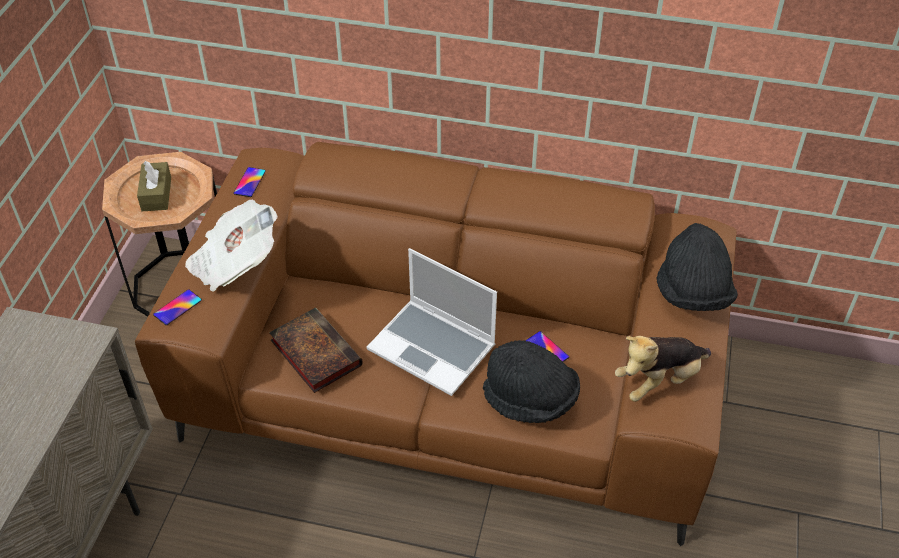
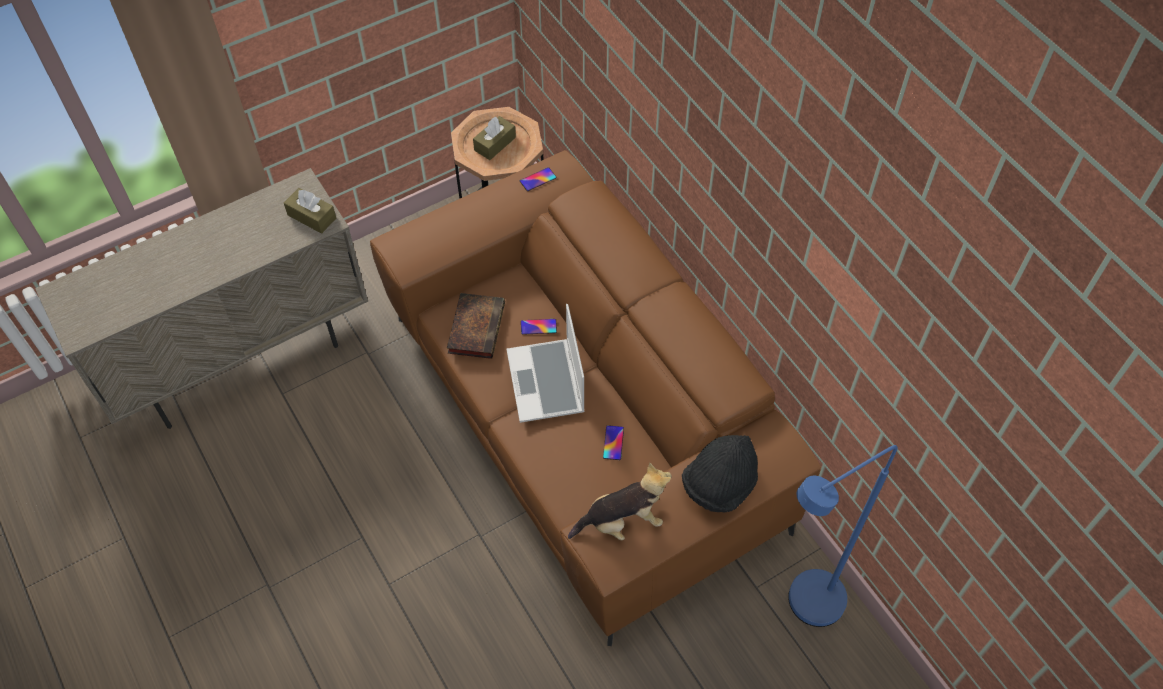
camera: 45 degrees right, 10 degrees up
(63, 346) = (312, 216): none -> brown tissue box
(177, 307) = (408, 237): phone -> phone (538, 327)
(234, 262) = (469, 231): newspaper -> none
(530, 400) = (563, 466): black hat -> none
(659, 381) = (622, 521): plush toy -> plush toy turned 150 degrees clockwise
(773, 387) = (803, 608): none -> blue floor lamp

